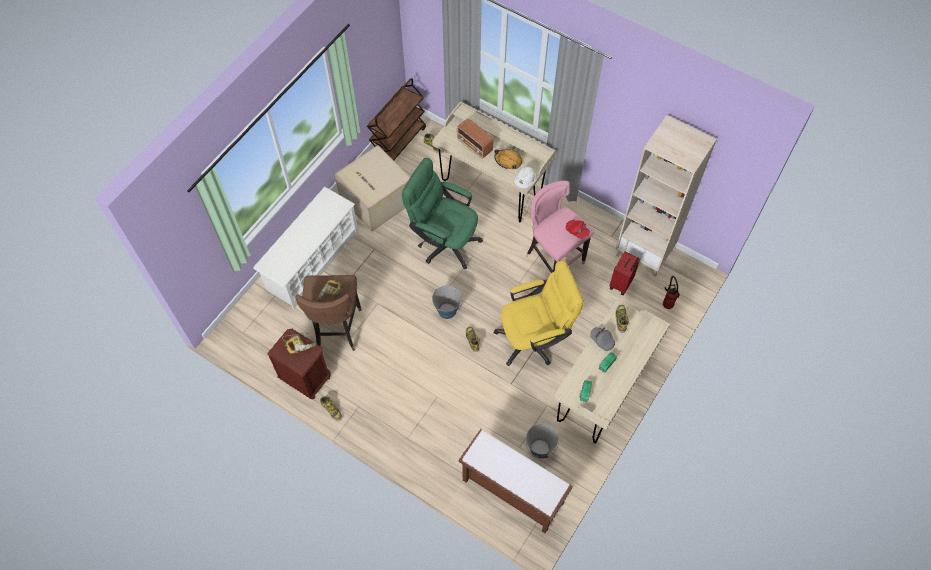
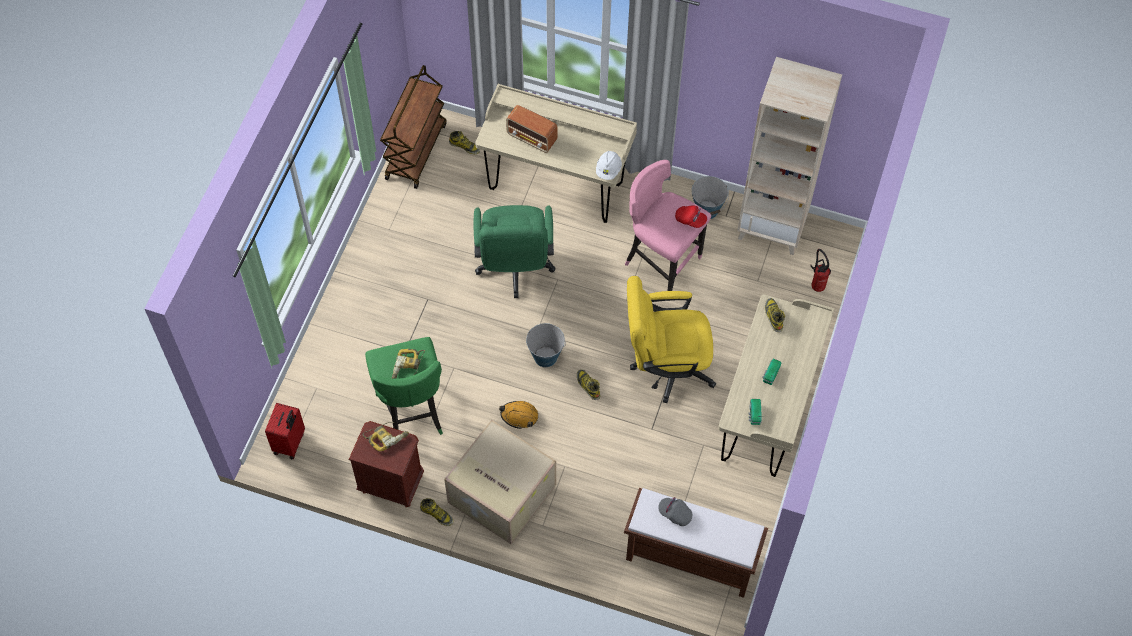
camera: 15 degrees left, 0 degrees up
(312, 261) = (351, 332): white shoe rack -> none
(337, 330) = (411, 413): brown stool -> green stool
(375, 199) = (409, 233): cardboard box -> cardboard box (500, 493)
(443, 241) = (515, 269): green office chair -> green office chair turned 105 degrees counterclockwise
(508, 160) = (580, 148): orange hard hat -> orange hard hat (519, 416)
(534, 338) = (665, 366): yellow office chair -> yellow office chair turned 150 degrees counterclockwise
(540, 448) = (709, 499): bucket -> bucket (707, 209)
(602, 340) = (757, 347): grey cap -> grey cap (675, 514)
(621, 284) = (755, 273): red suitcase -> red suitcase (290, 443)

